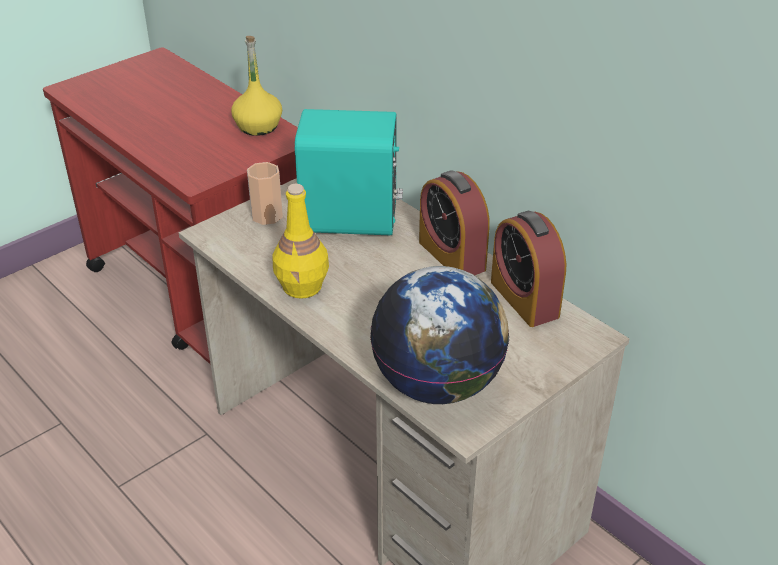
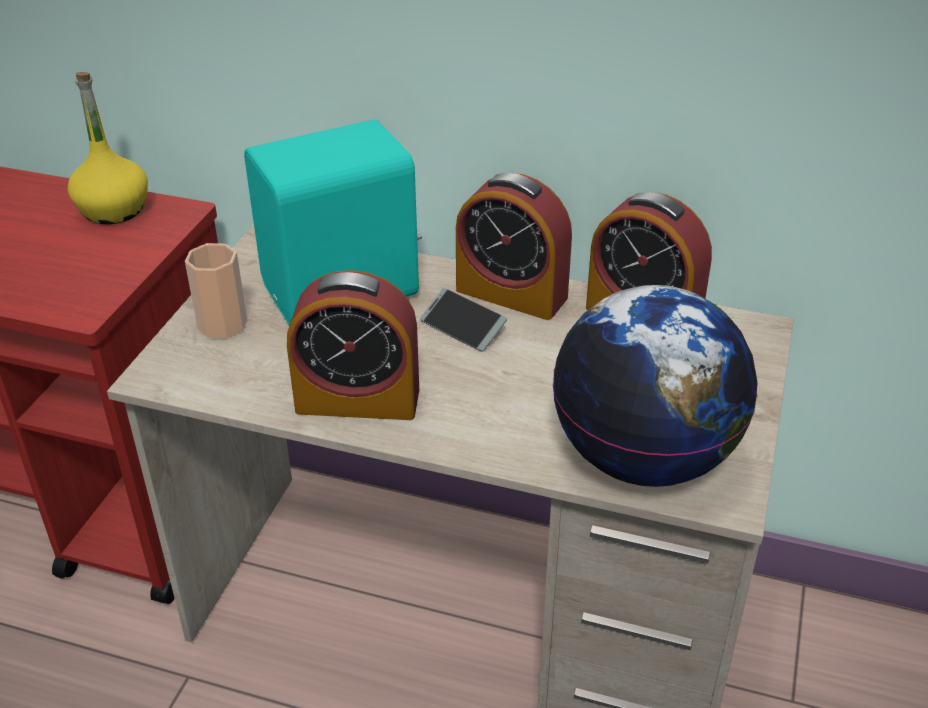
camera: 30 degrees left, 0 degrees up
(303, 286) = (358, 400): yellow bottle -> alarm clock
(402, 266) = (462, 327): none -> phone

